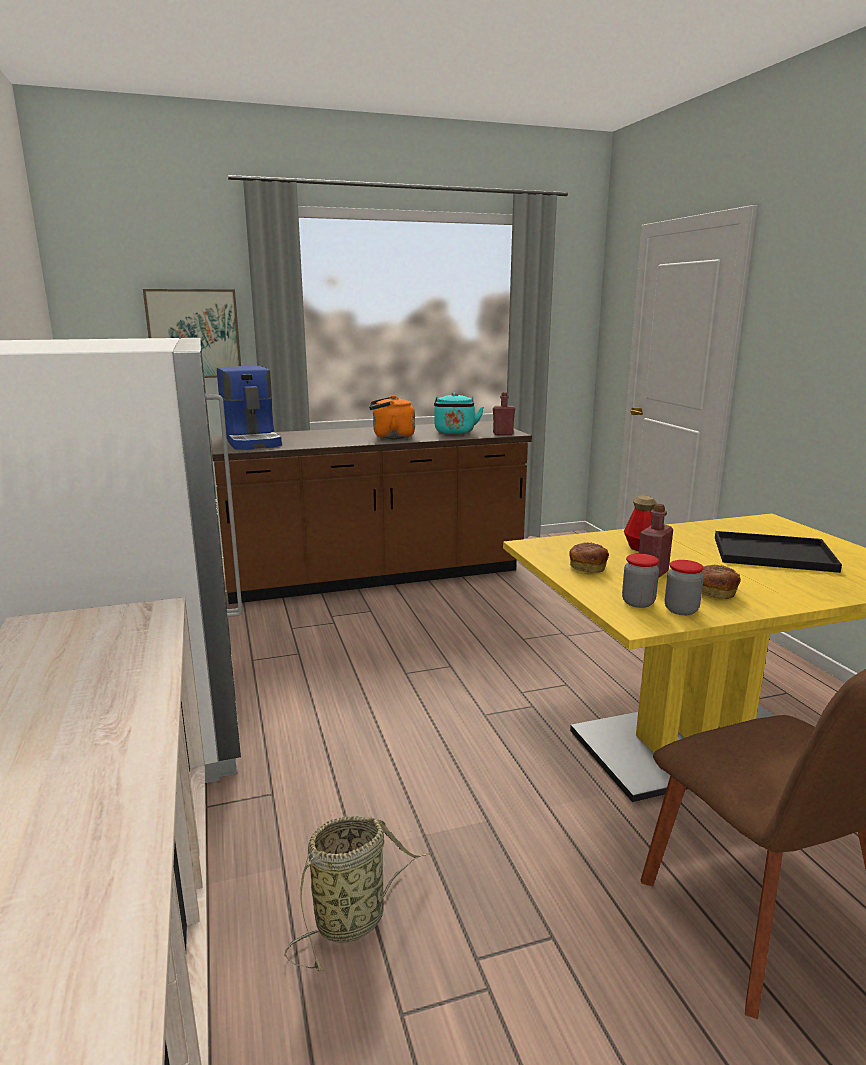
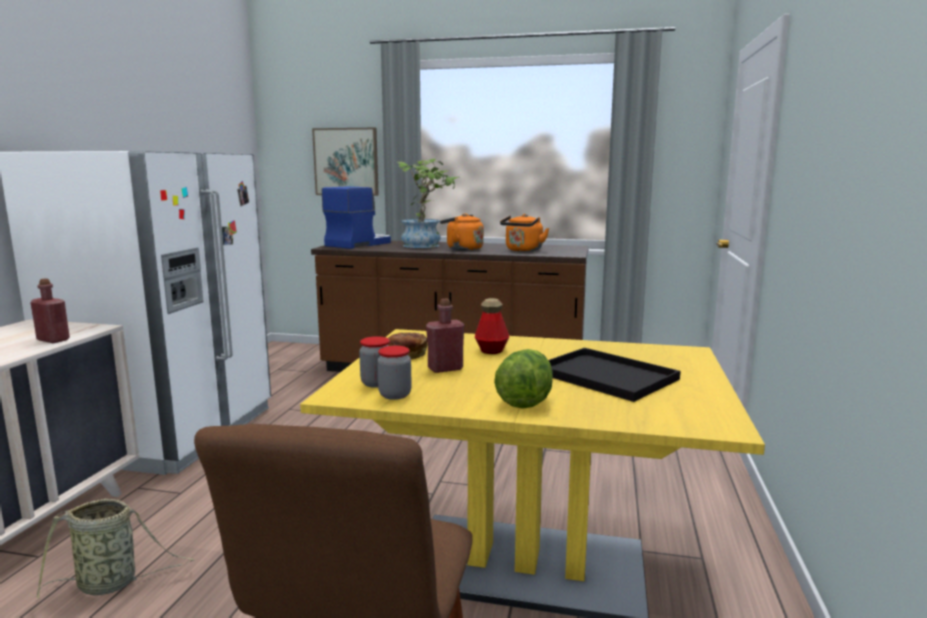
camera: 30 degrees right, 5 degrees down
(252, 441) = (358, 244): coffee machine -> coffee machine turned 150 degrees counterclockwise
(336, 435) = (426, 245): none -> potted plant
(455, 432) = (523, 250): turquoise kettle -> orange kettle
(503, 434) = (561, 254): red bottle -> red bottle (53, 340)
(714, 592) = (460, 390): bread -> none
(777, 589) = (525, 400): none -> lettuce

